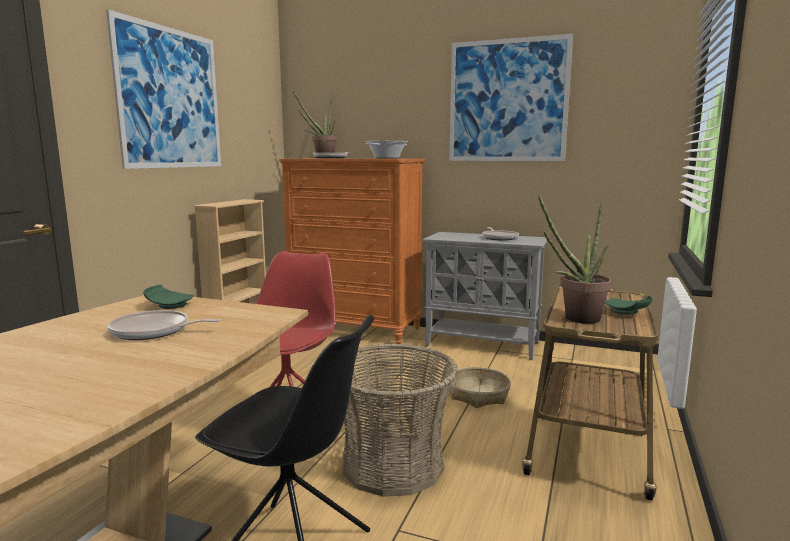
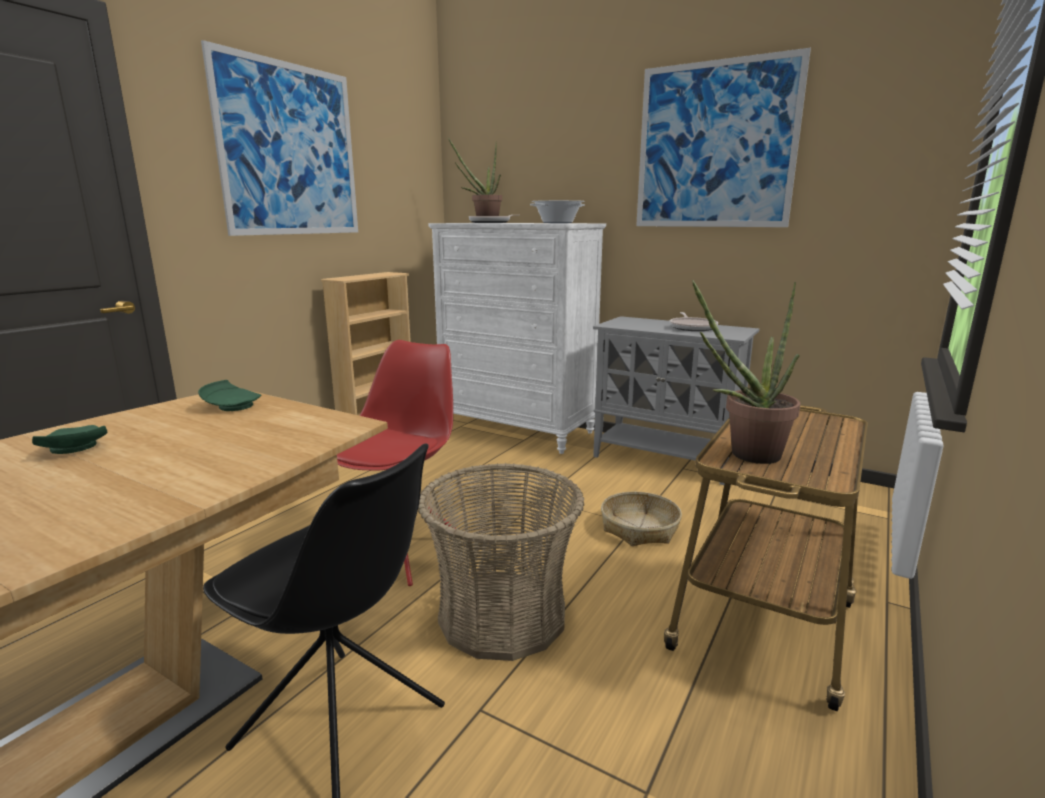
camera: 10 degrees right, 5 degrees up
(154, 331) = (184, 443): frying pan -> none
(355, 329) = (516, 429): orange dresser -> white dresser
(627, 312) = (826, 449): green plate -> green plate (73, 449)

